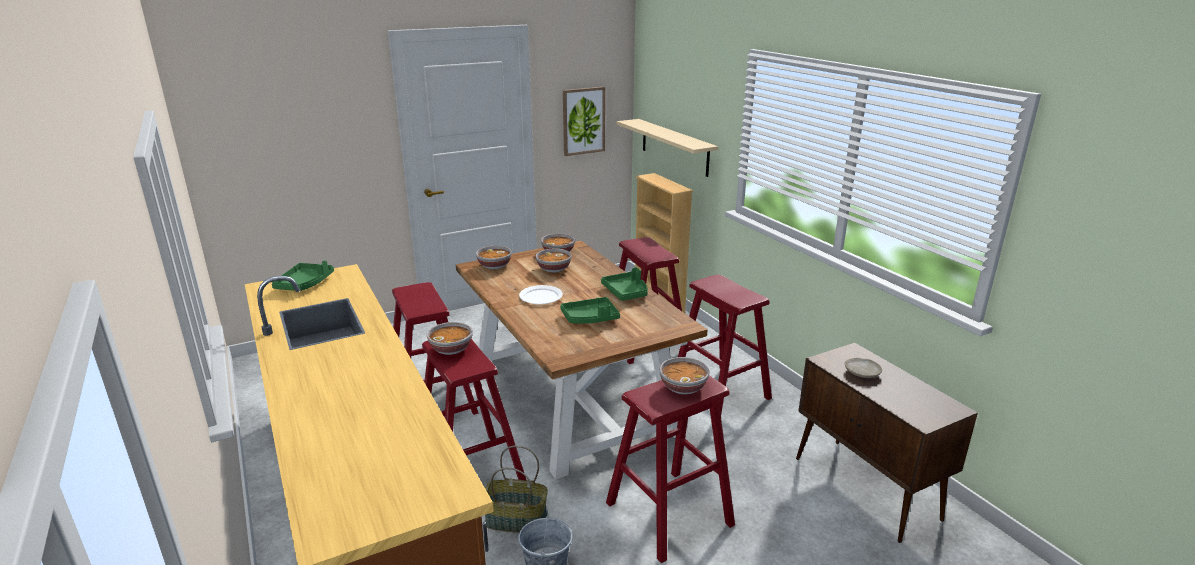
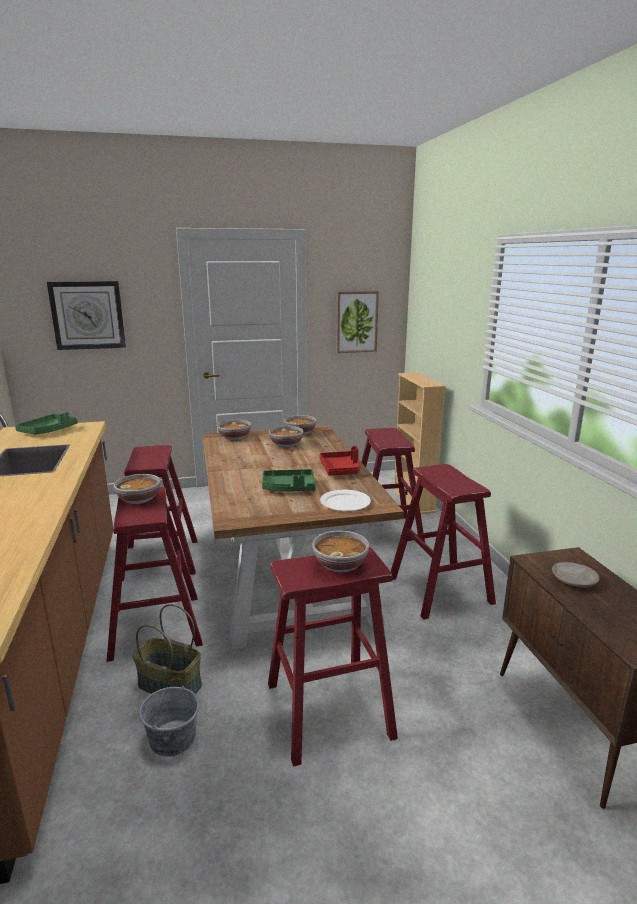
camera: 15 degrees right, 5 degrees down
(291, 137) = (88, 315): none -> wall clock
(540, 297) = (256, 465): white plate -> white plate (345, 503)
(626, 292) = (341, 470): green tray -> red tray
(674, 147) = (435, 346): beige shelf -> none

